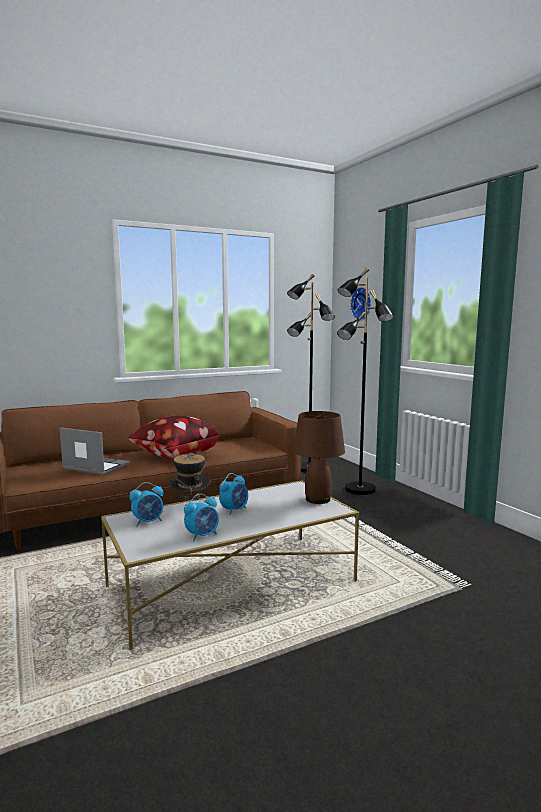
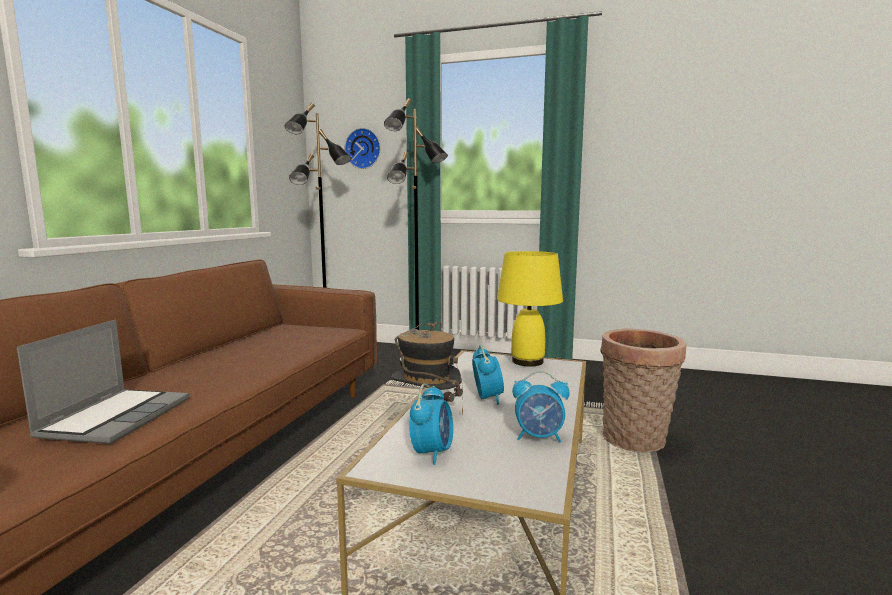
camera: 45 degrees left, 0 degrees up
(95, 467) = (116, 417): laptop -> laptop turned 120 degrees clockwise
(174, 456) = (231, 366): pillow -> none
(202, 536) = (539, 437): alarm clock -> alarm clock turned 90 degrees clockwise
(317, 499) = (527, 362): brown table lamp -> yellow table lamp
(401, 599) = (635, 441): none -> basket

